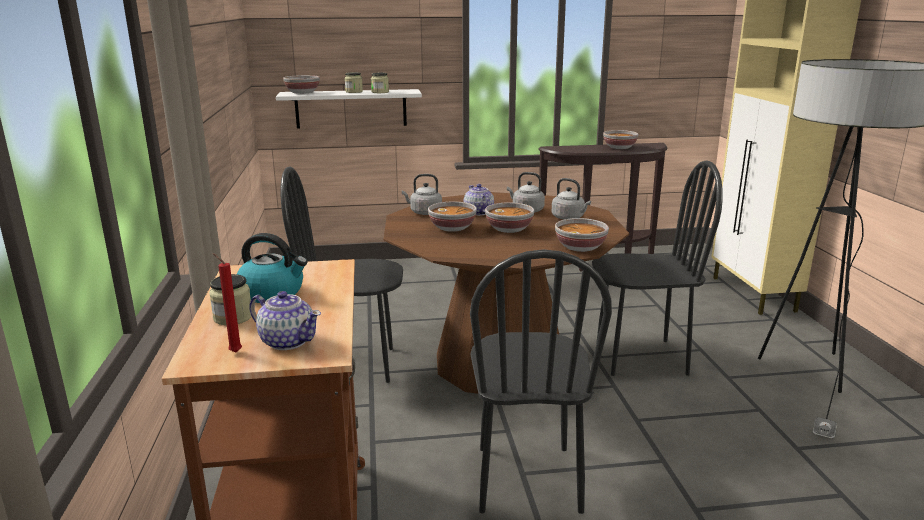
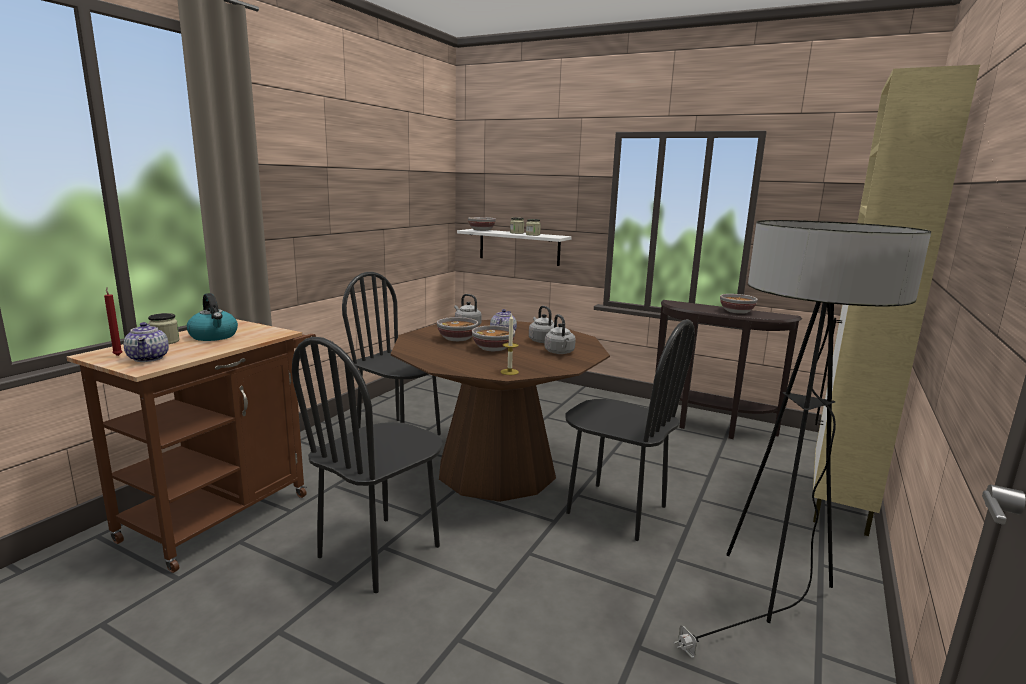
camera: 35 degrees right, 5 degrees down
(580, 247) = (509, 372): bowl -> candle

